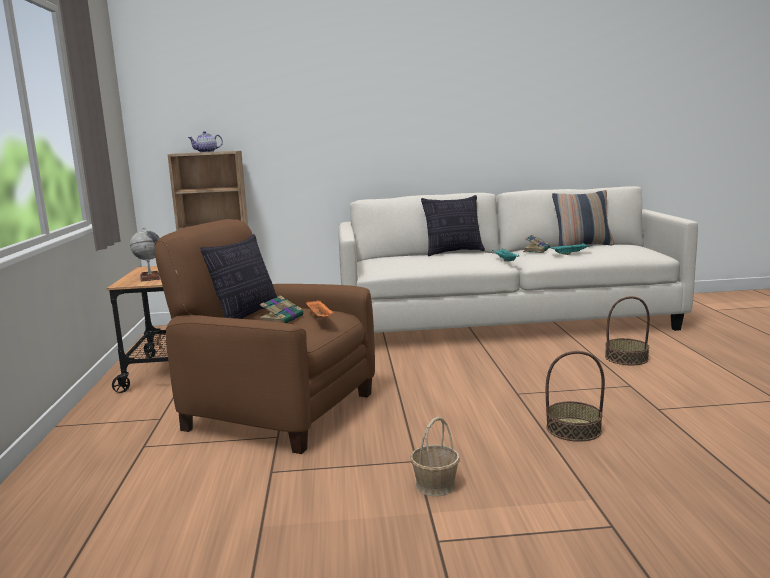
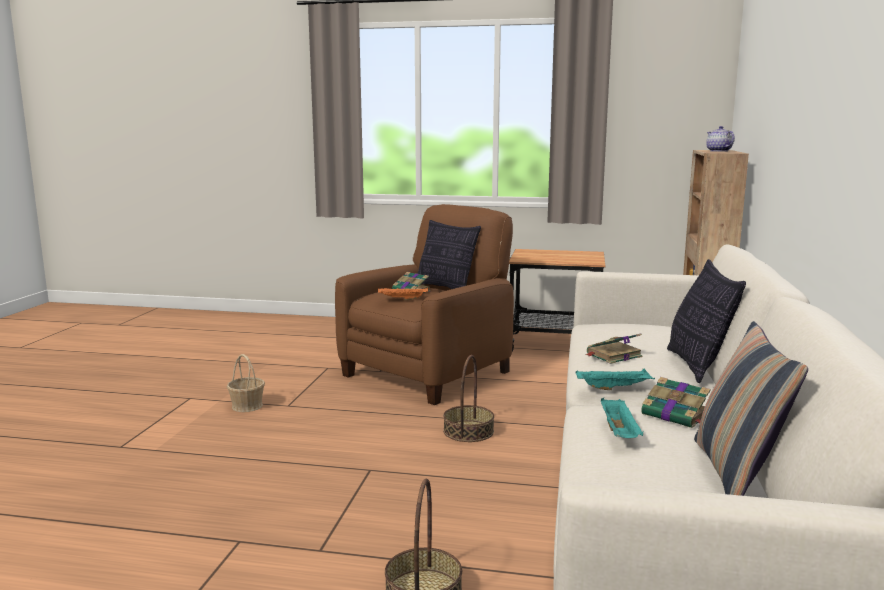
camera: 105 degrees right, 0 degrees up
(150, 277) = (545, 254): globe -> none
(458, 259) = (613, 355): none -> book
(573, 429) = (258, 475): basket -> basket (468, 431)

